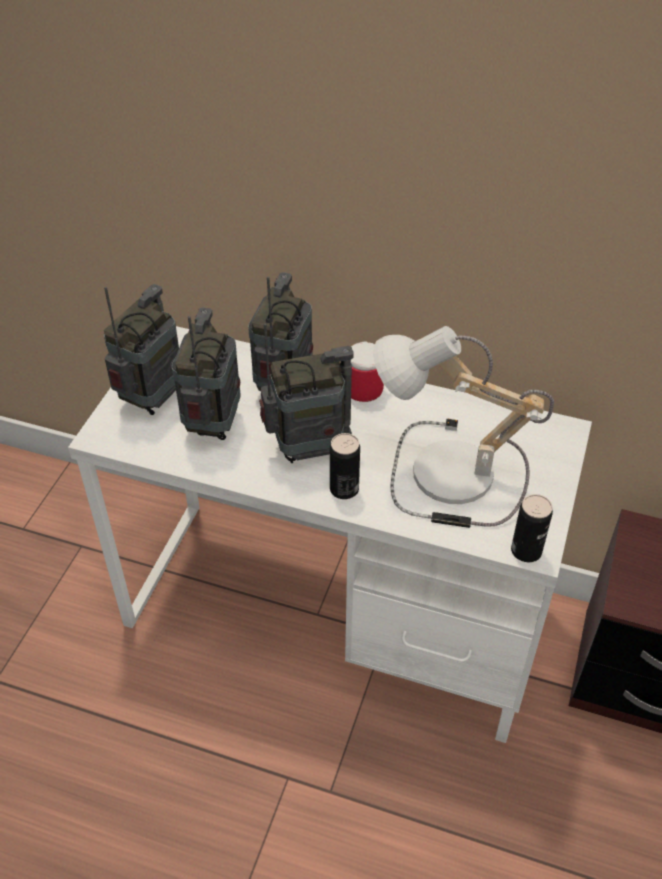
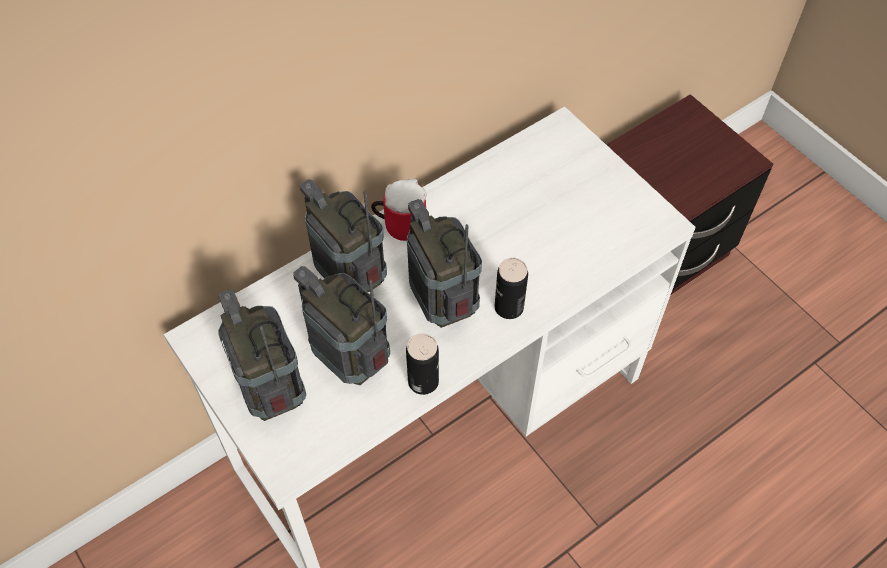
camera: 55 degrees left, 10 degrees up
(309, 449) = (444, 306): radio -> radio turned 45 degrees counterclockwise
(446, 478) = (551, 232): table lamp -> none
(526, 551) = (659, 229): can -> can (423, 381)

